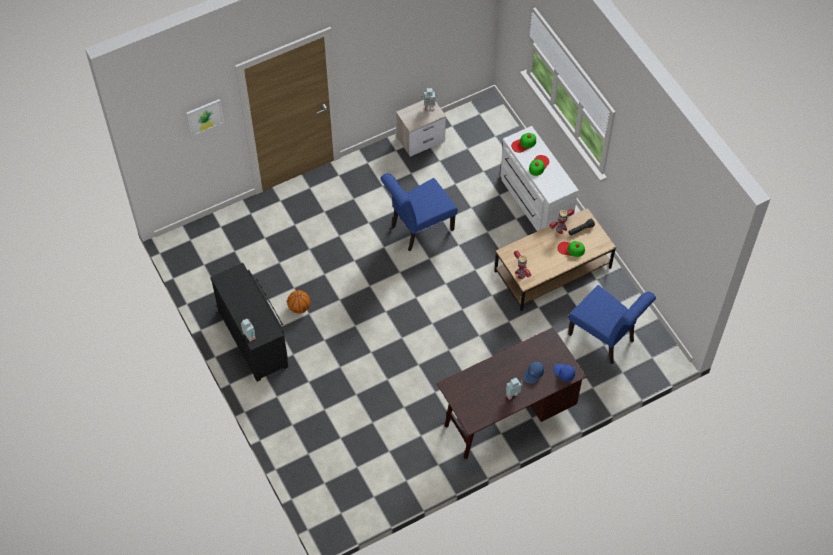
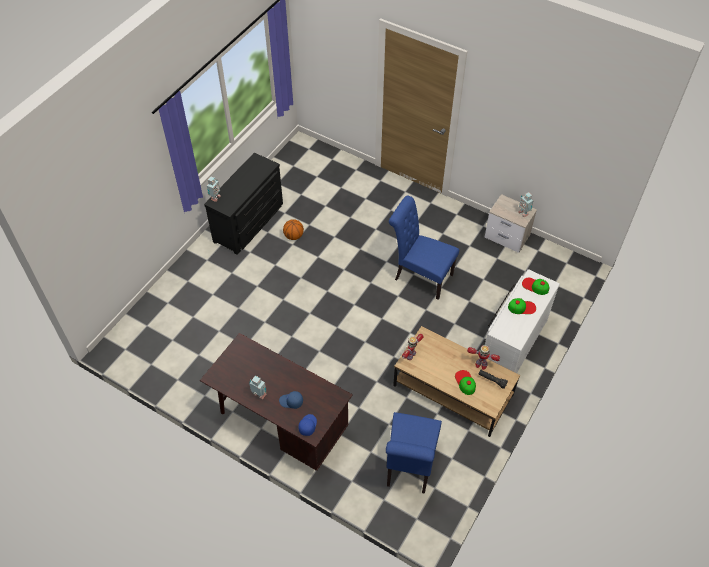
camera: 60 degrees right, 5 degrees down
(204, 116) = (347, 49): picture -> none

